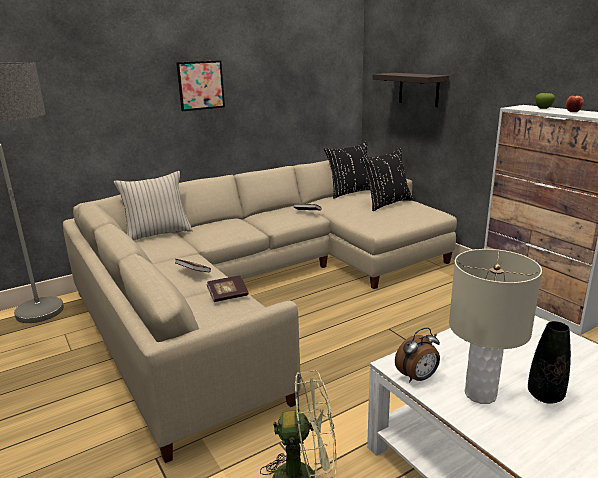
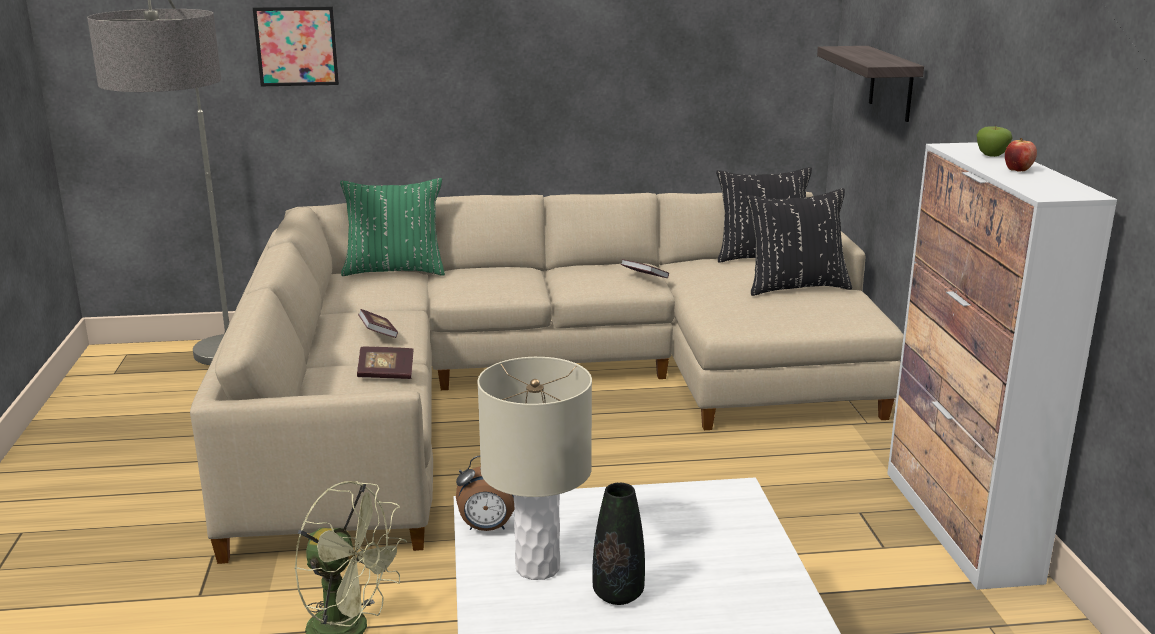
camera: 25 degrees right, 0 degrees up
(157, 234) = (394, 271): beige pillow -> green pillow
(201, 85) = (510, 44): picture -> picture (296, 46)

